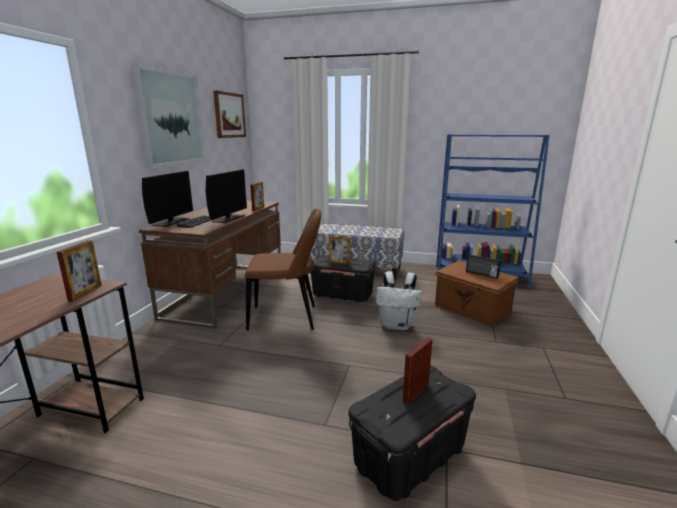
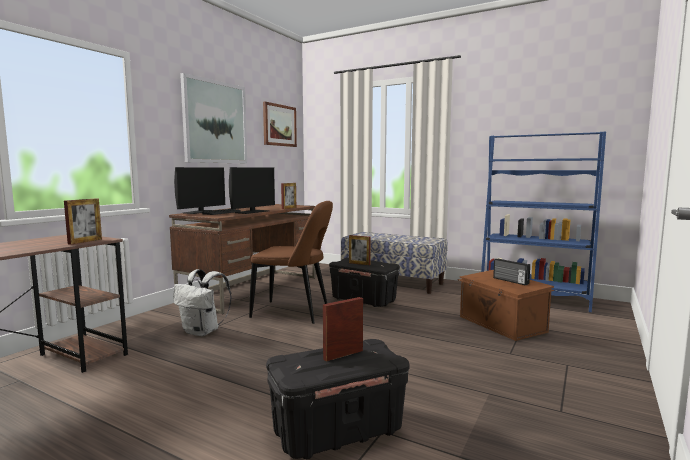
camera: 15 degrees right, 10 degrees down
(397, 325) = (403, 329): white backpack -> white backpack (203, 332)

